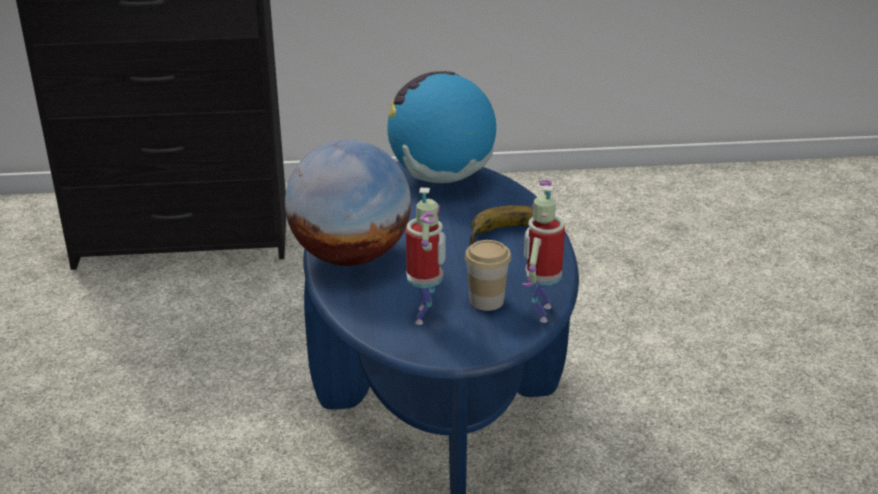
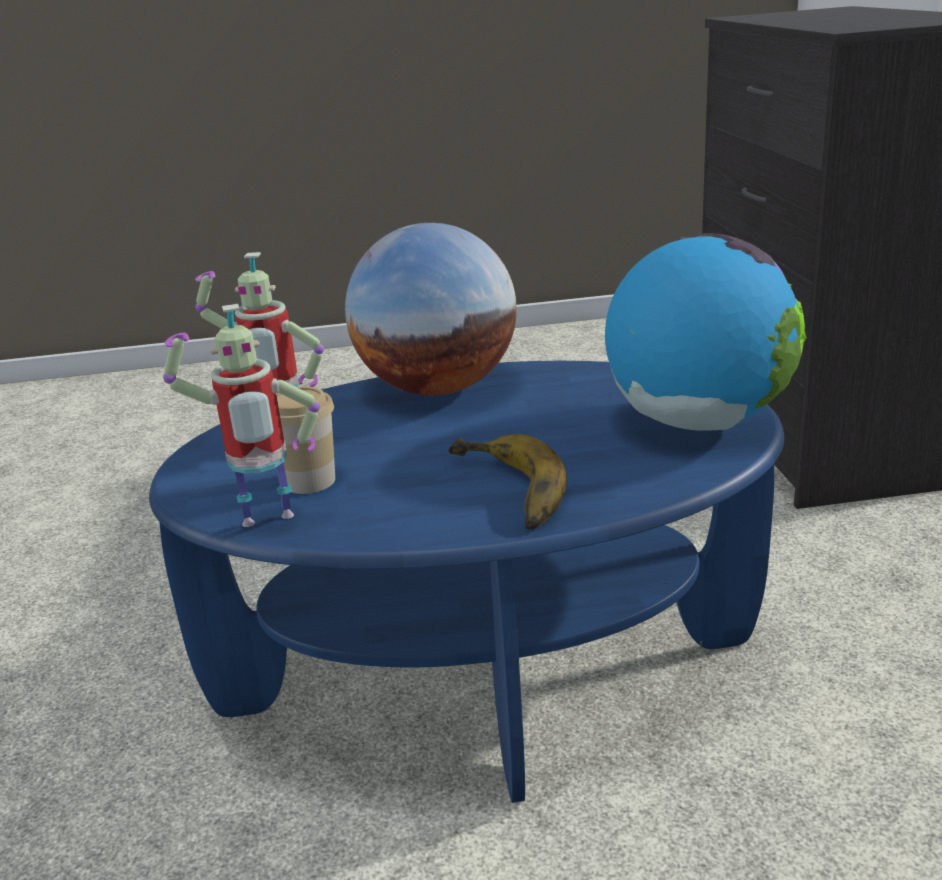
camera: 90 degrees right, 5 degrees down
(540, 312) = (267, 523): toy robot -> toy robot turned 150 degrees clockwise

